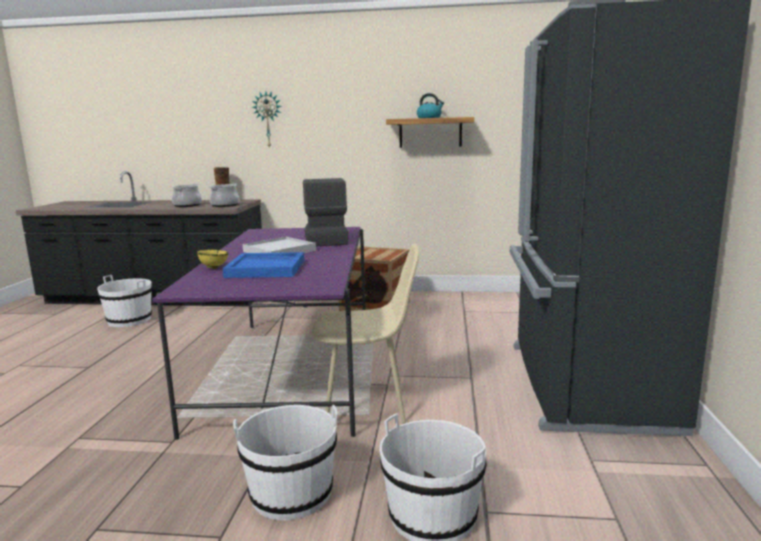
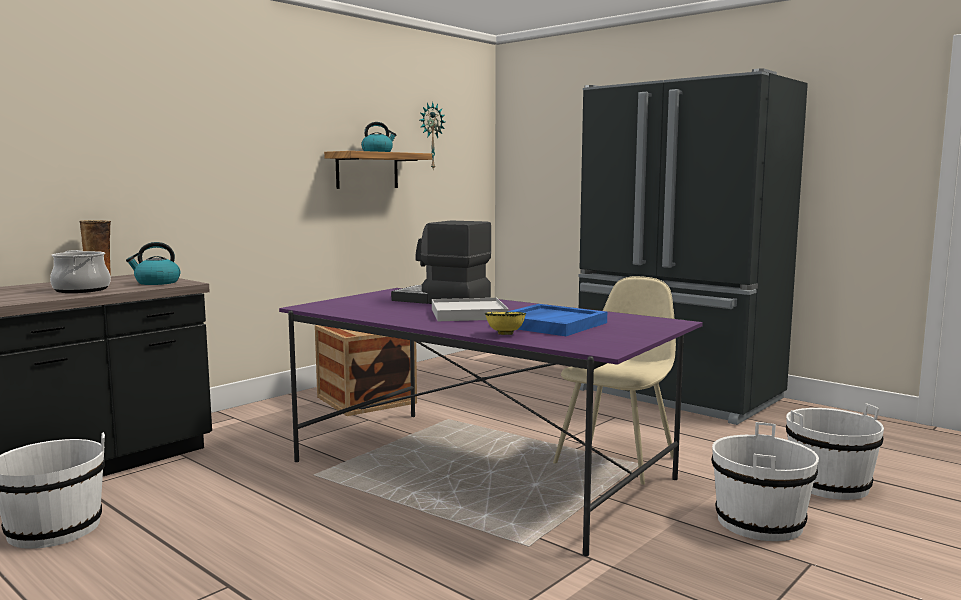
camera: 55 degrees left, 5 degrees down
(225, 205) = (156, 282): cooking pot -> kettle
(268, 119) = (161, 141): wall clock -> wall clock (430, 136)

